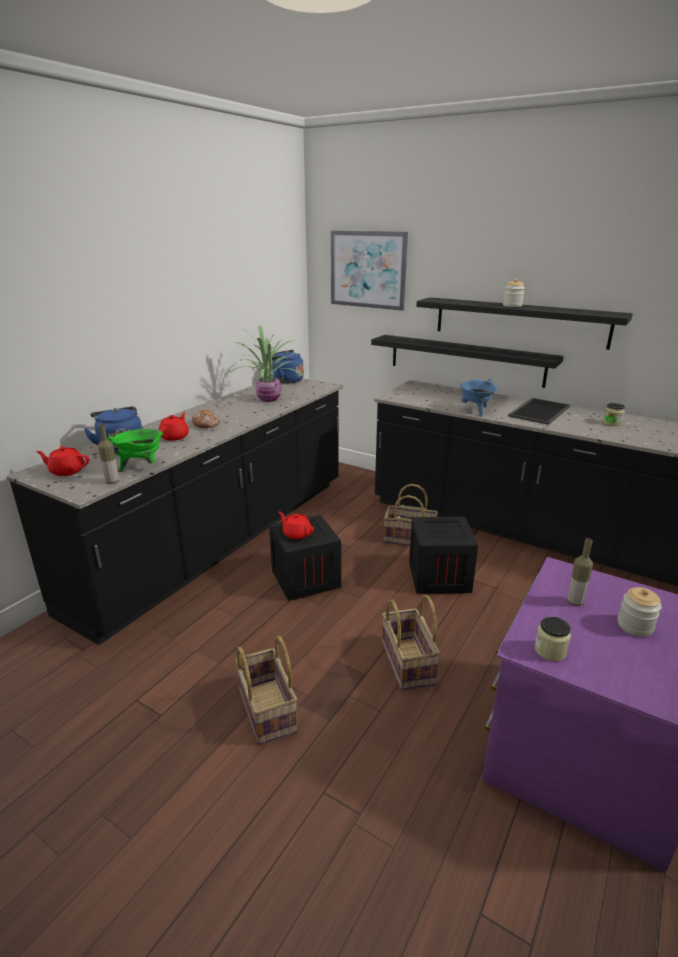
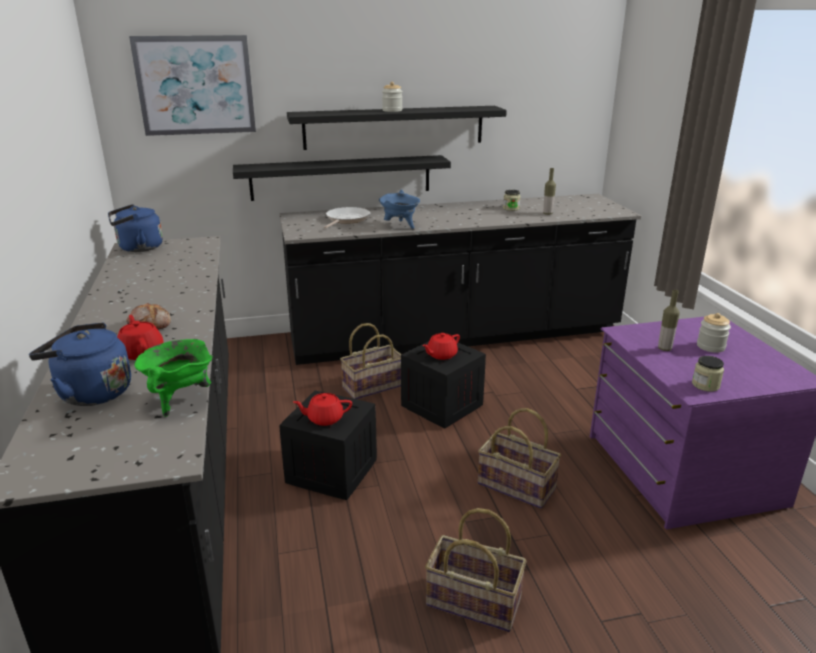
camera: 45 degrees left, 0 degrees up
(67, 471) = (78, 451): red teapot -> red teapot (441, 355)
(112, 482) = (183, 430): bottle -> bottle (547, 213)
(268, 399) = (165, 273): potted plant -> none
(445, 395) = (346, 219): none -> frying pan
(539, 411) = (446, 213): tray -> none

